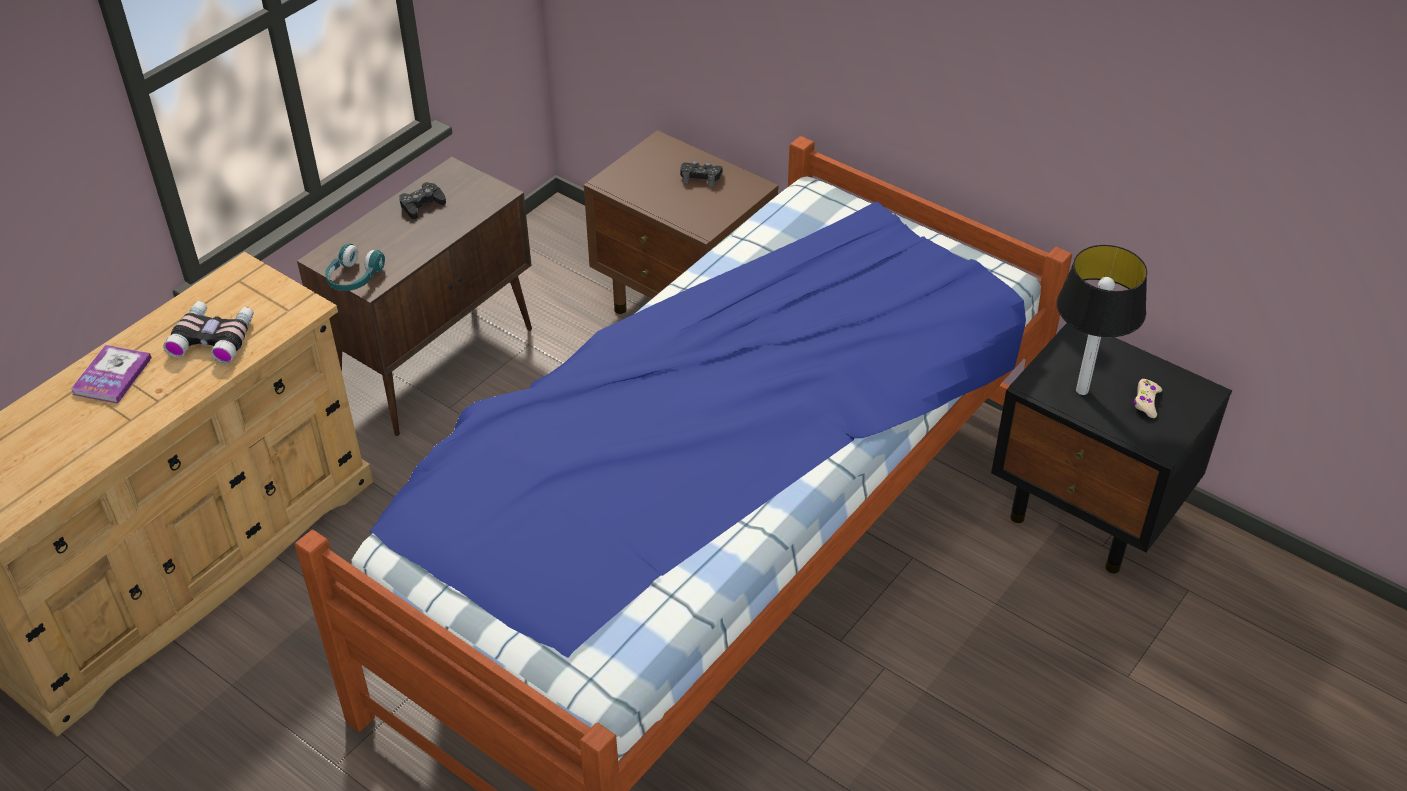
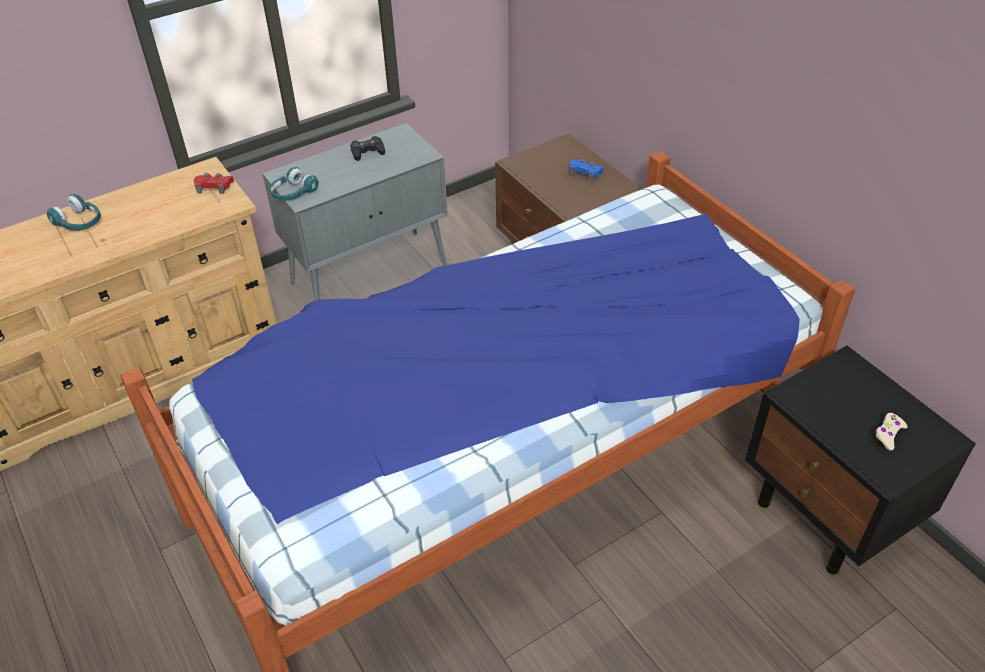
camera: 20 degrees right, 0 degrees up
(112, 376) = (79, 223): book -> turquoise headphones
(214, 337) = (160, 211): binoculars -> none
(267, 291) = (214, 187): none -> red game controller
(437, 362) = (370, 273): brown cabinet -> grey cabinet
(701, 177) = (585, 172): black game controller -> blue game controller
(1083, 390) = (833, 409): table lamp -> none

